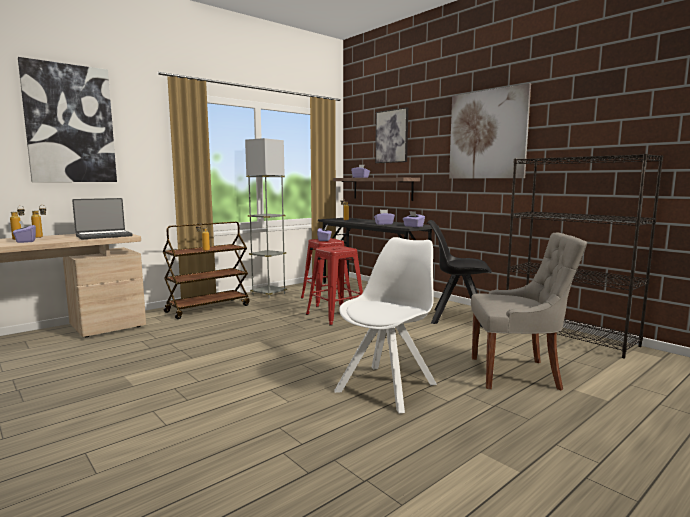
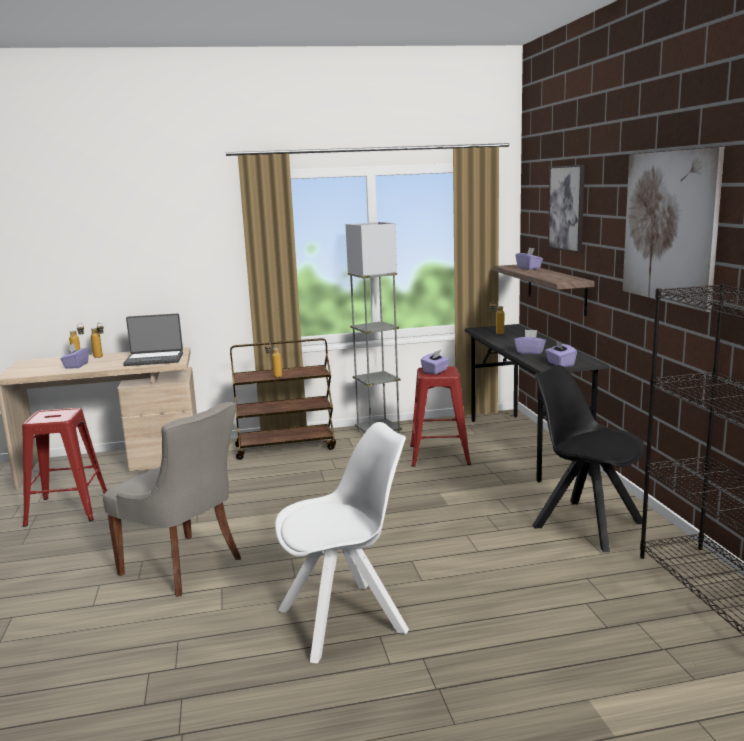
camera: 30 degrees right, 5 degrees up
(70, 124) = (132, 227): picture -> none
(336, 316) = (419, 487): red stool -> red stool (66, 509)
(517, 373) = (539, 648): grey chair -> grey chair (184, 566)

